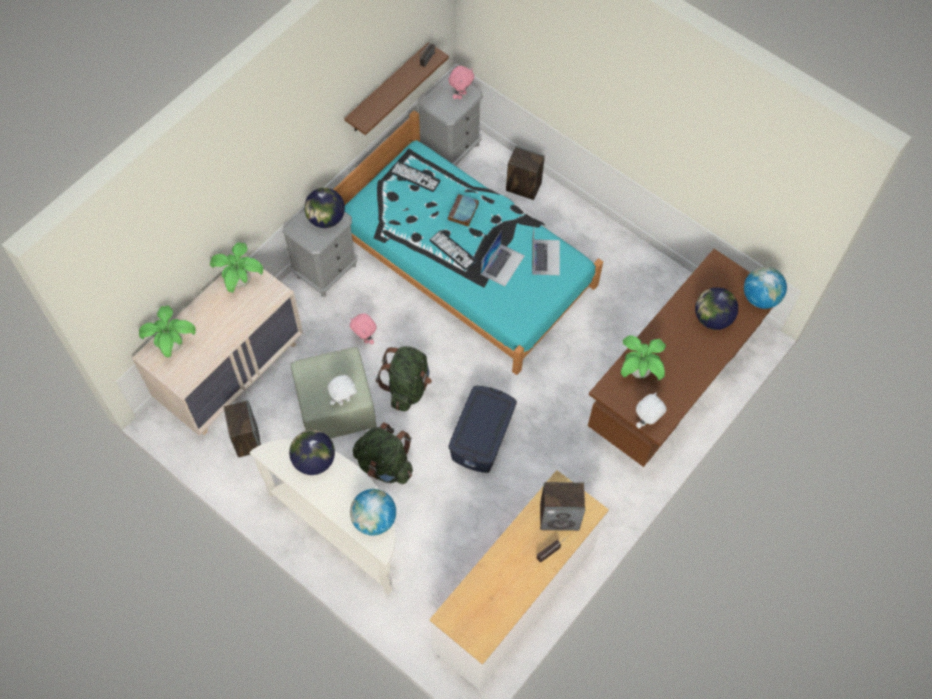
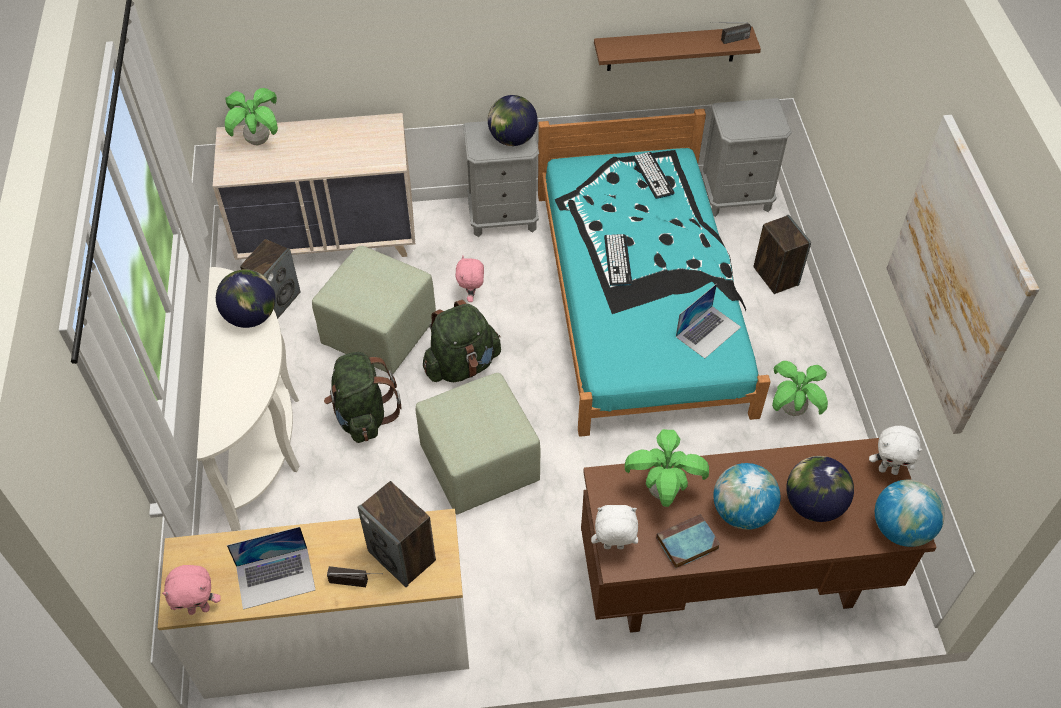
camera: 45 degrees right, 10 degrees down
(241, 282) = (372, 132): potted plant -> potted plant (792, 410)
(344, 400) = (363, 308): white plush toy -> white plush toy (888, 470)
(374, 519) = (237, 409): globe -> globe (741, 512)
(461, 95) = (764, 122): pink plush toy -> pink plush toy (199, 608)
(463, 212) = (666, 235): book -> book (686, 544)
(482, 437) = (480, 465): blue storage box -> green ottoman
(502, 264) = (654, 307): laptop -> laptop (276, 577)
(710, 145) = (956, 277): none -> picture

